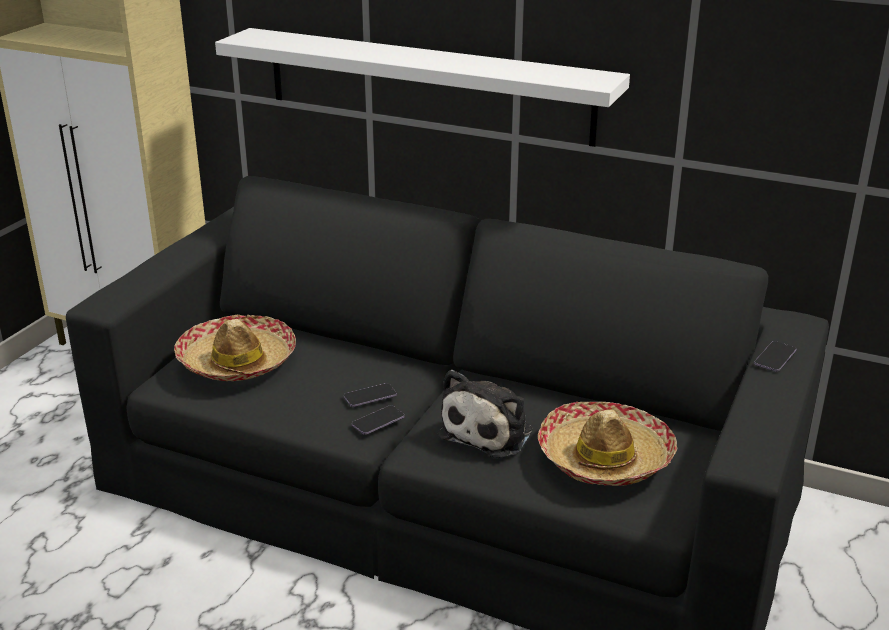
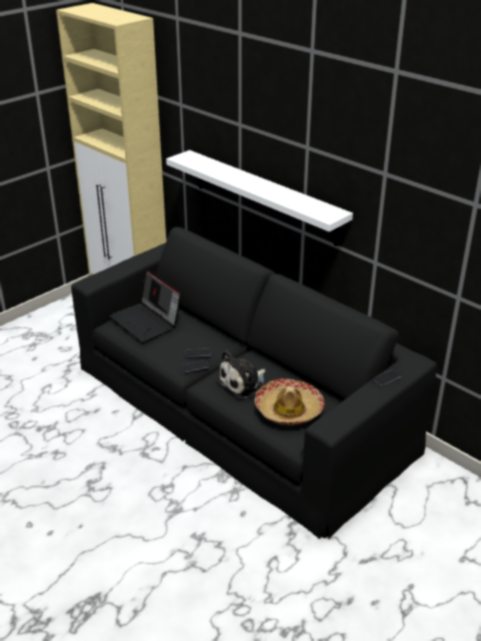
camera: 20 degrees right, 5 degrees up
(237, 361) = (147, 322): hat -> laptop

